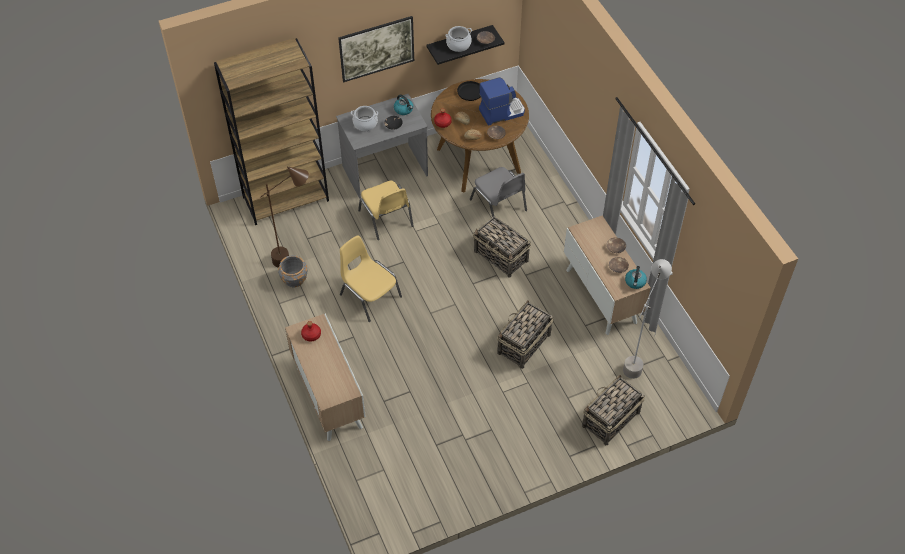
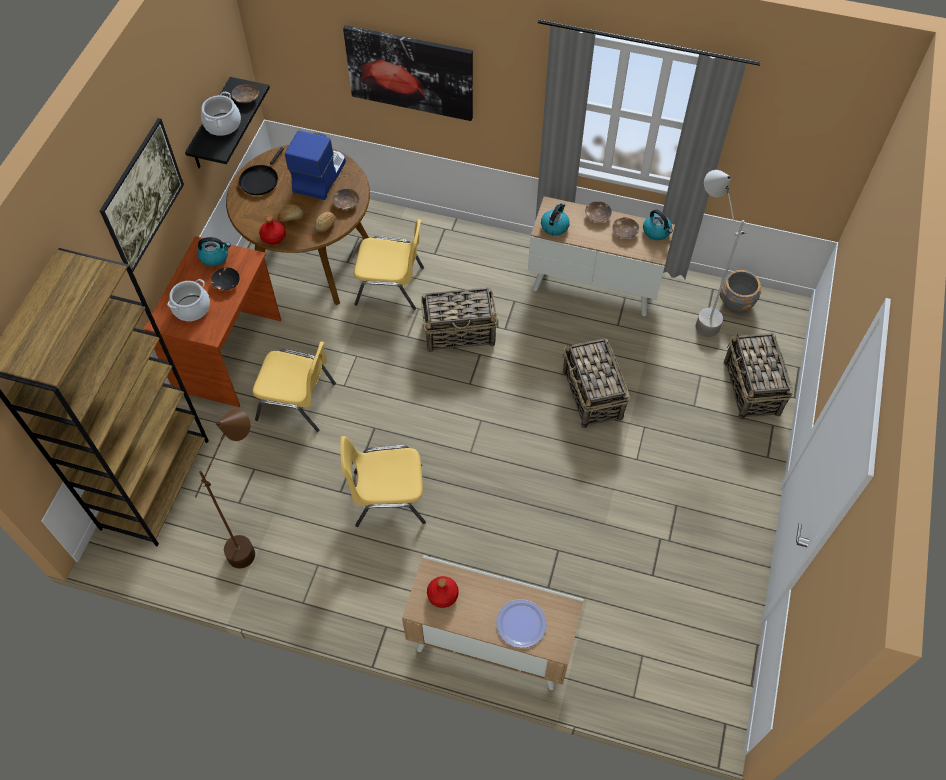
camera: 50 degrees left, 5 degrees up
(294, 279) = (284, 560): grey planter -> grey planter (735, 303)
(325, 377) = (521, 624): none -> plate
(385, 171) = (229, 354): grey desk -> brown desk
(499, 205) = (391, 285): grey chair -> yellow chair
(574, 87) = (410, 72): none -> picture
(586, 233) = (554, 226): none -> kettle

